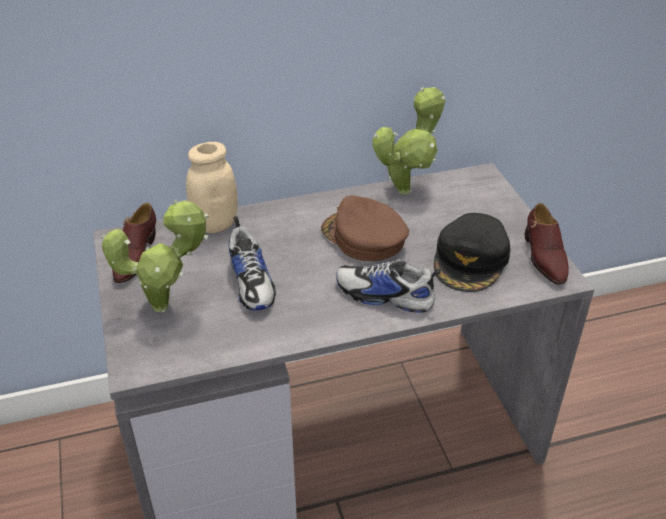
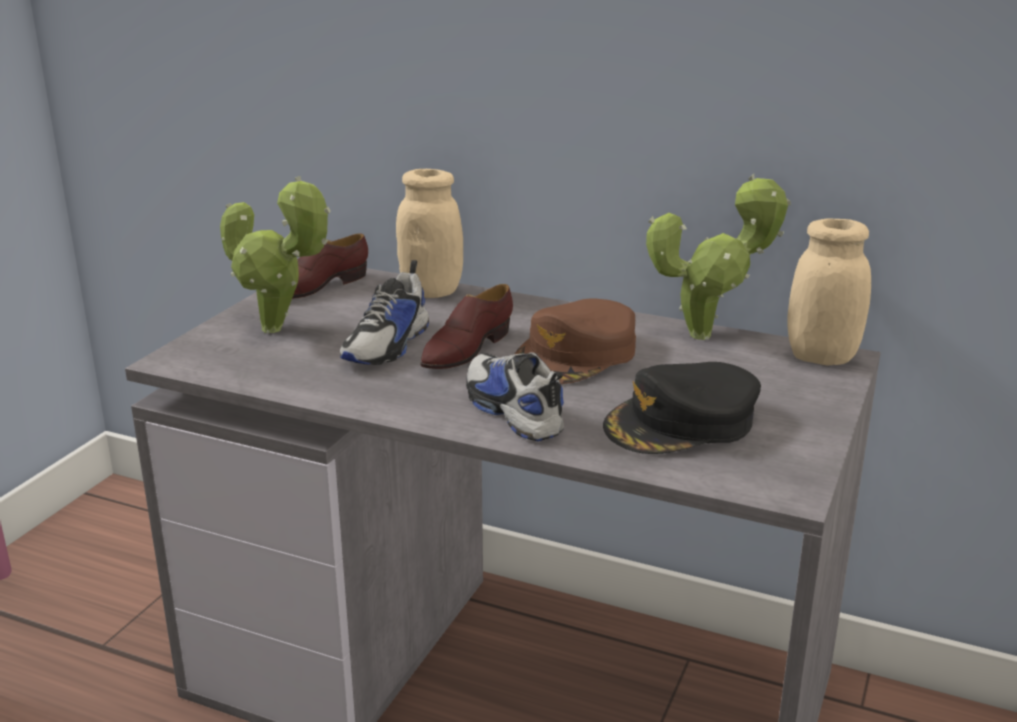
camera: 40 degrees right, 15 degrees down
(363, 237) = (576, 355): brown cap -> brown cap turned 135 degrees counterclockwise
(474, 179) = (821, 357): none -> beige jar
(544, 257) = (797, 460): brown shoe -> brown shoe (466, 349)

